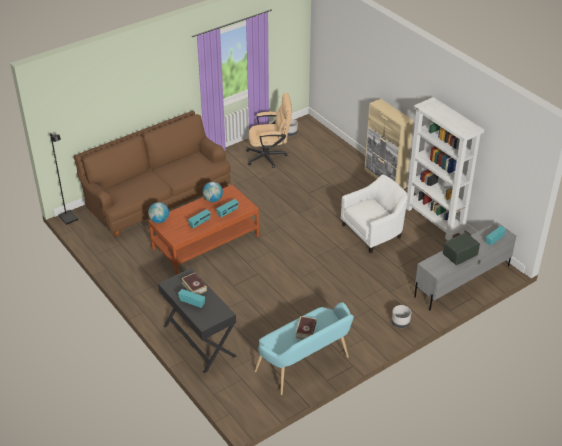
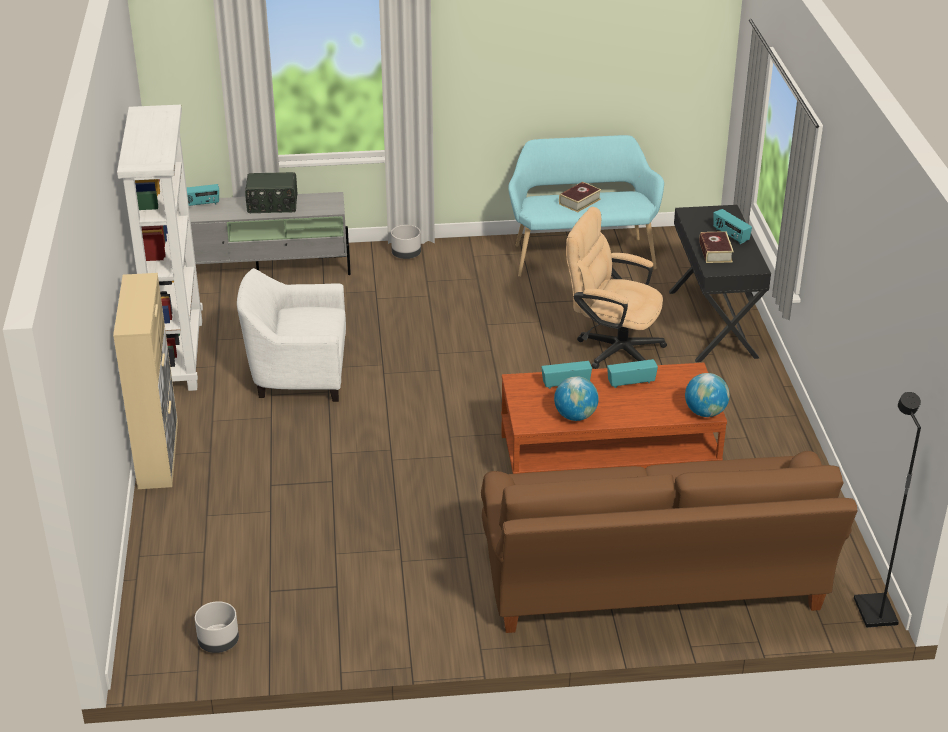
camera: 150 degrees left, 5 degrees down
(270, 156) = (326, 596): beige office chair -> beige office chair (612, 348)

